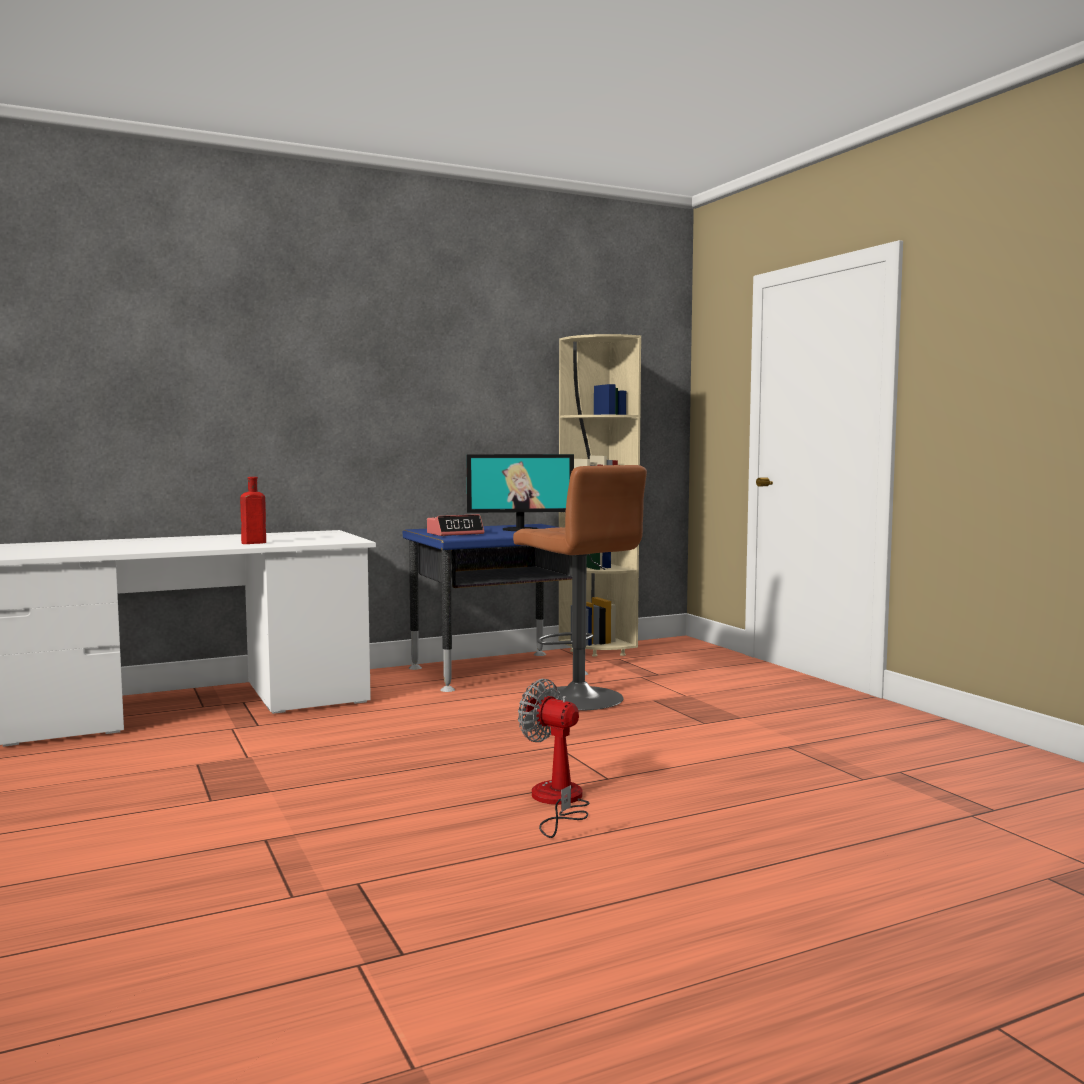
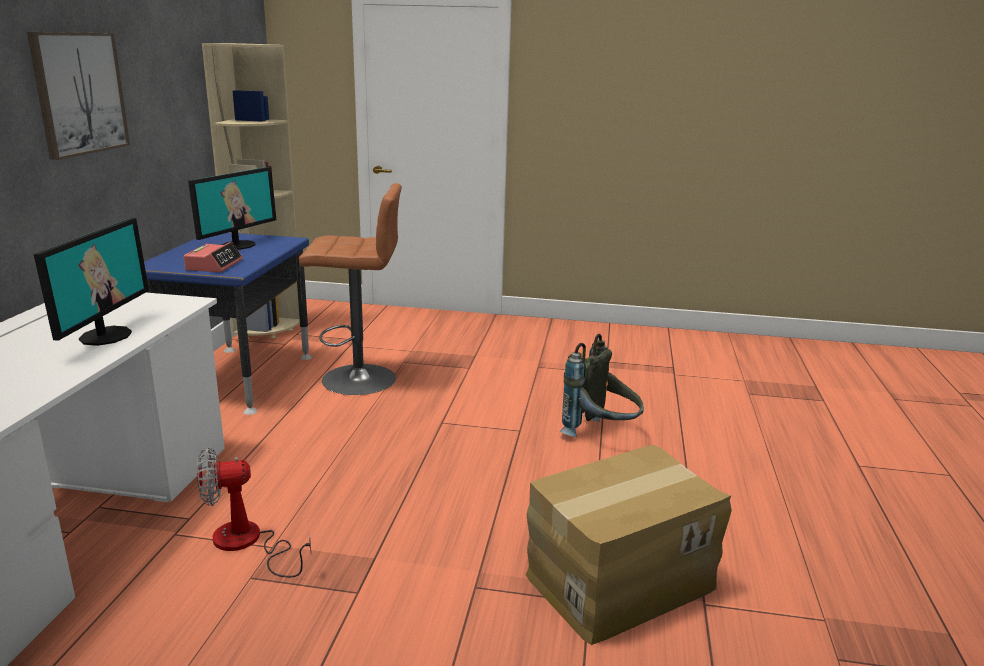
camera: 55 degrees left, 15 degrees up
(252, 543) = (104, 336): red bottle -> monitor
(353, 902) = (618, 580): none -> cardboard box
(379, 370) = (79, 93): none -> picture
(557, 802) = (538, 459): fan -> fan (248, 543)
(681, 817) = (601, 435): none -> grey backpack

